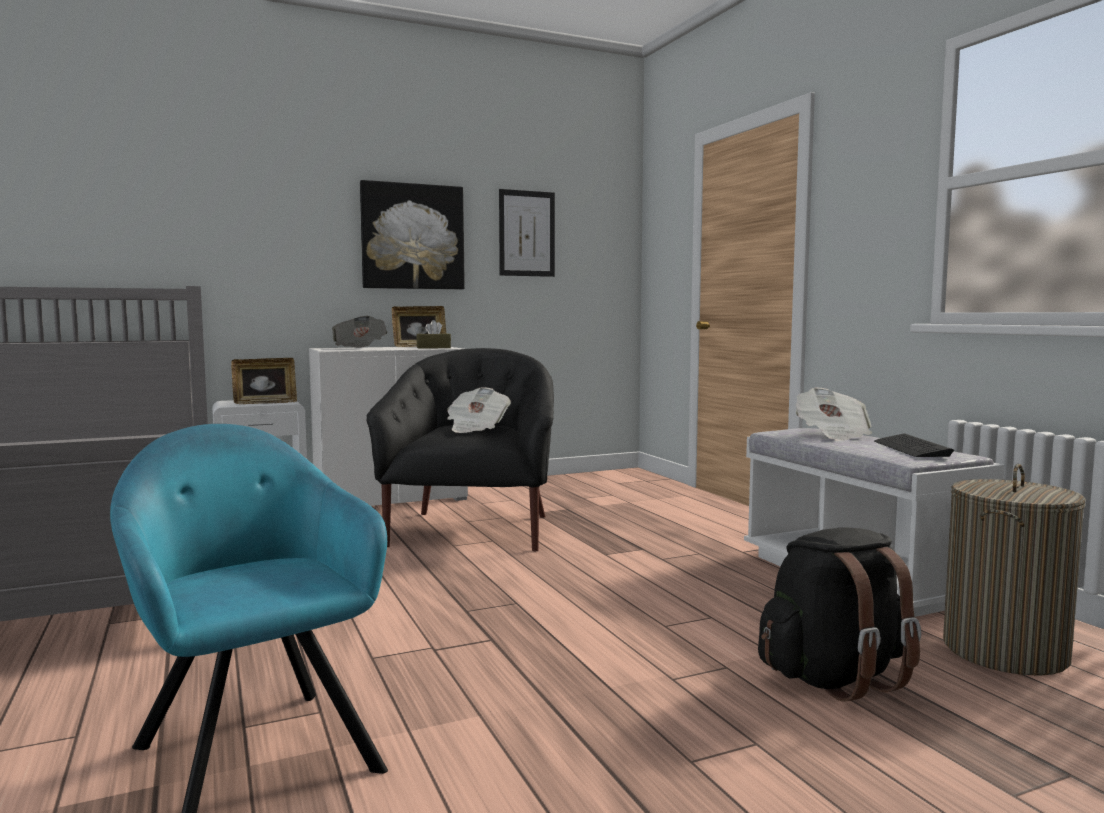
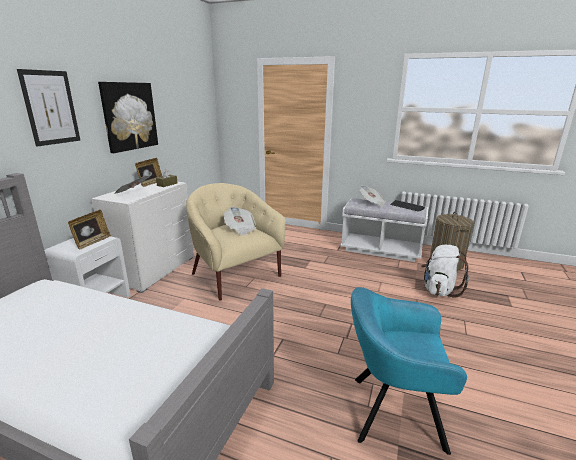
camera: 45 degrees left, 15 degrees up
(472, 530) = (234, 275): black armchair -> beige armchair
(527, 233) = (177, 107): picture -> picture (51, 108)
(835, 678) = (439, 290): black backpack -> white backpack

